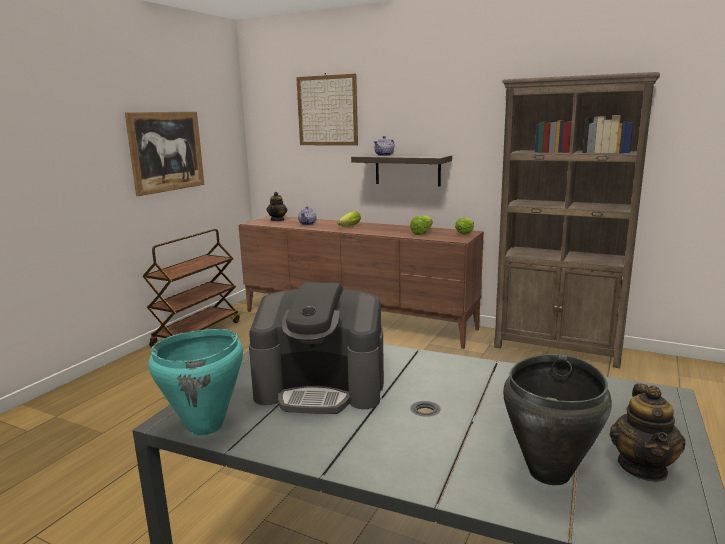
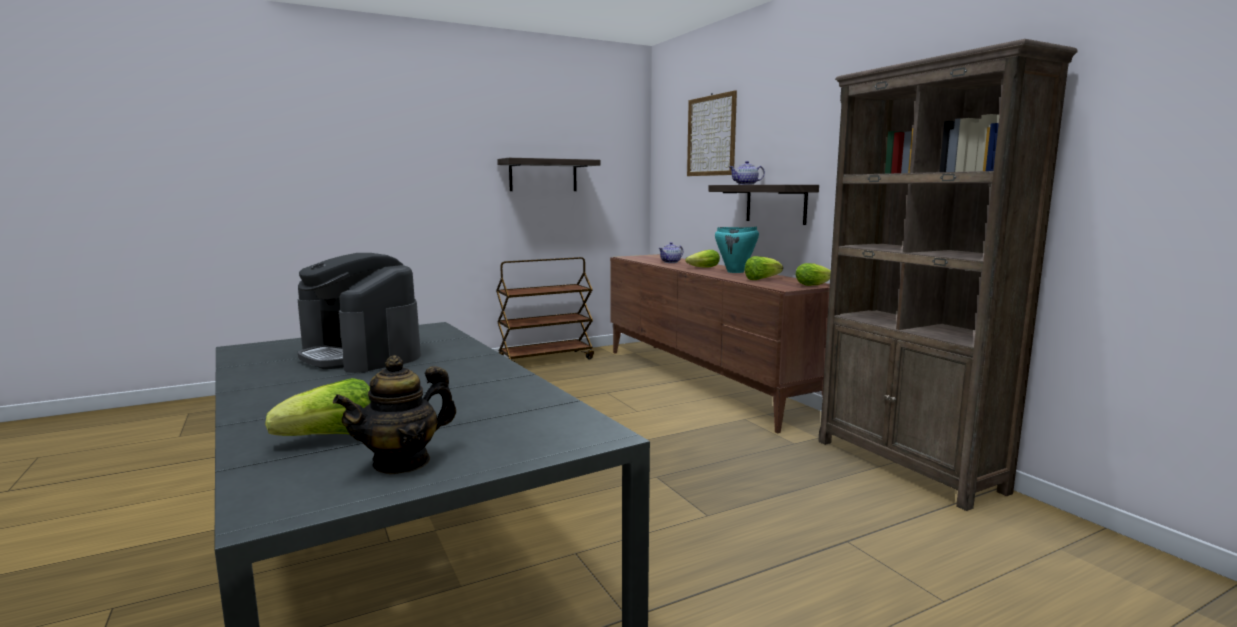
camera: 35 degrees right, 5 degrees down
(166, 151) = (543, 175): picture -> shelf
(206, 426) = (246, 355): turquoise cooking pot -> turquoise cooking pot (735, 272)
(278, 220) = (654, 257): teapot -> none
(550, 472) = (332, 438): black cooking pot -> lettuce

